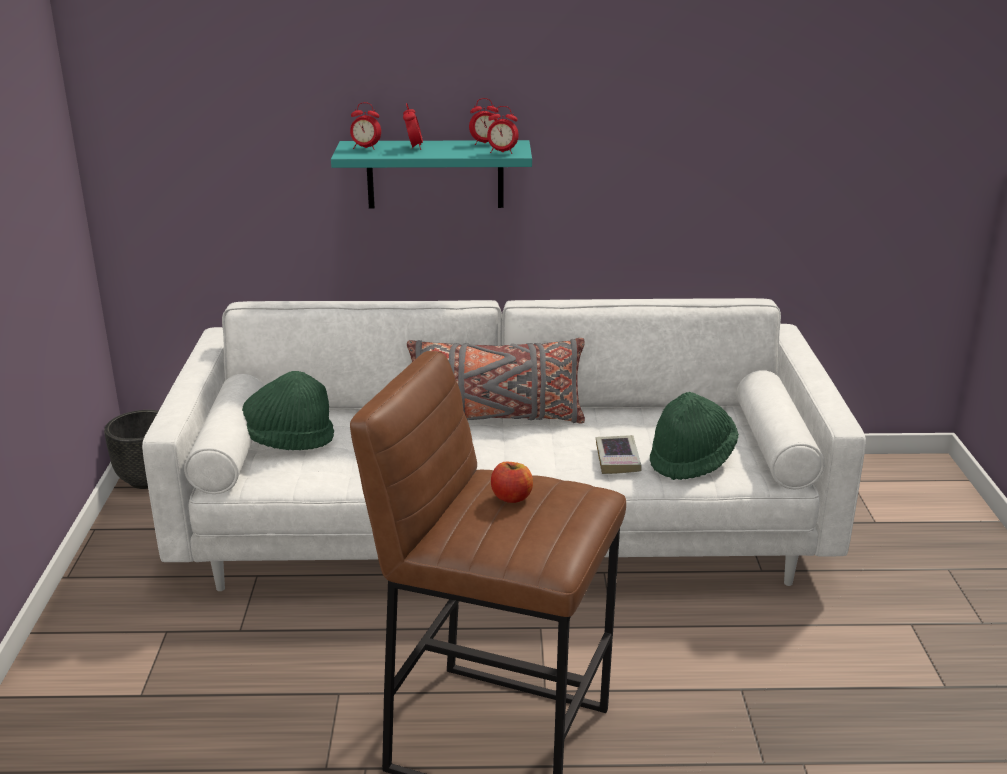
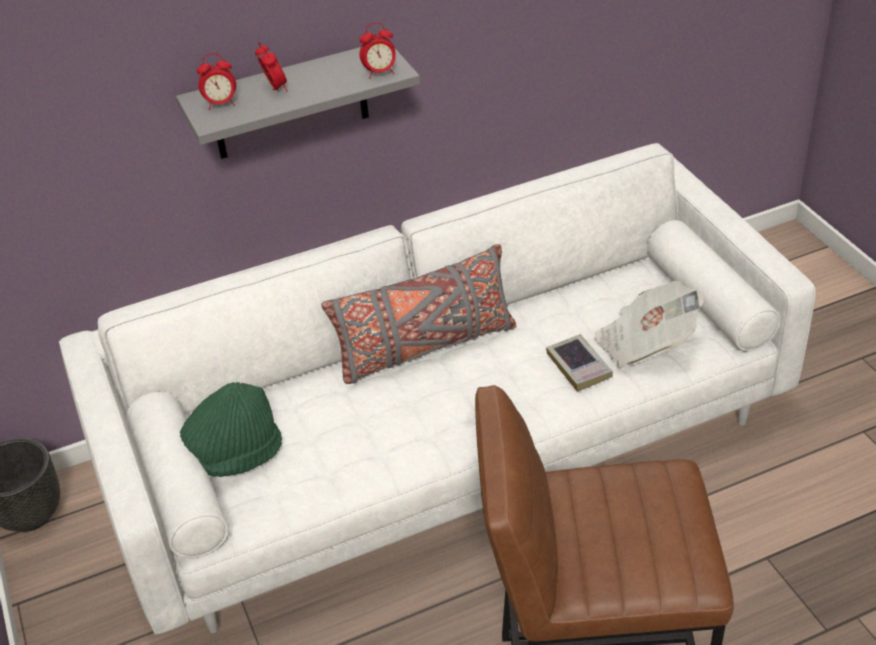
camera: 20 degrees left, 15 degrees up
(435, 174) = (290, 102): turquoise shelf -> grey shelf
(484, 143) = (346, 59): alarm clock -> none
(511, 497) = (614, 513): apple -> none
(691, 459) = (645, 344): green hat -> newspaper

